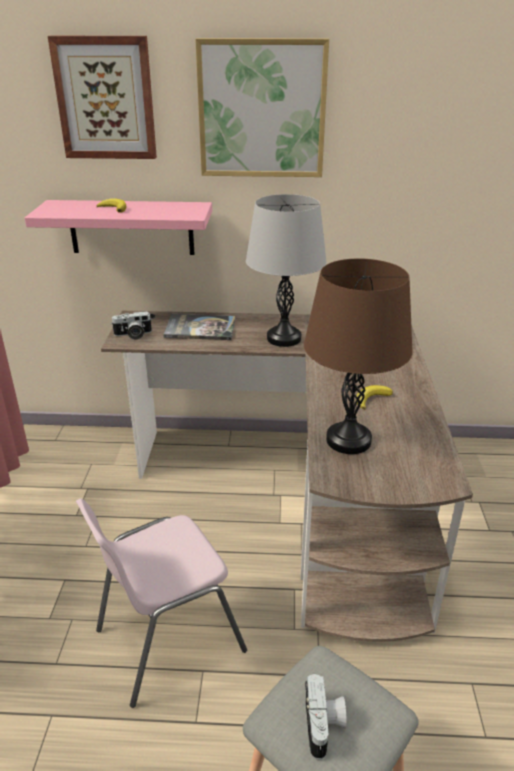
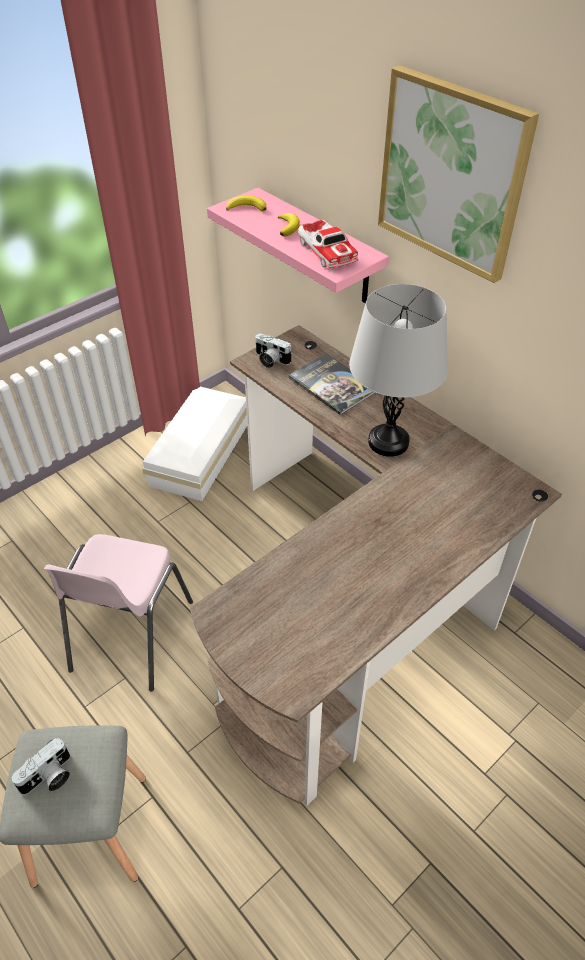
camera: 45 degrees right, 15 degrees up
(62, 481) = (198, 453): none -> white storage box
(106, 98) = (312, 104): picture -> none
(167, 210) = (326, 252): none -> toy car
(167, 639) = (130, 636): pink chair -> pink chair turned 90 degrees counterclockwise
(348, 440) = (280, 589): brown table lamp -> none
(371, 399) = (363, 563): banana -> banana (246, 207)

